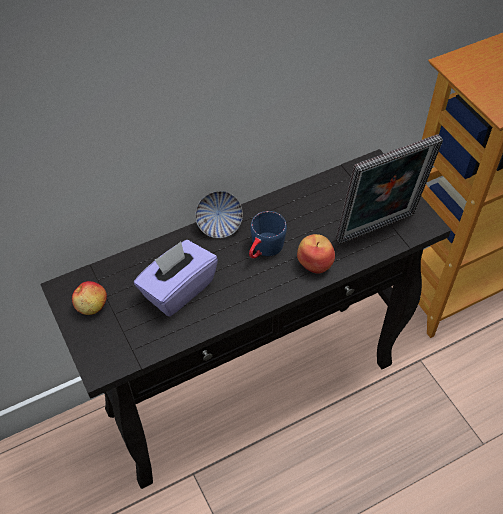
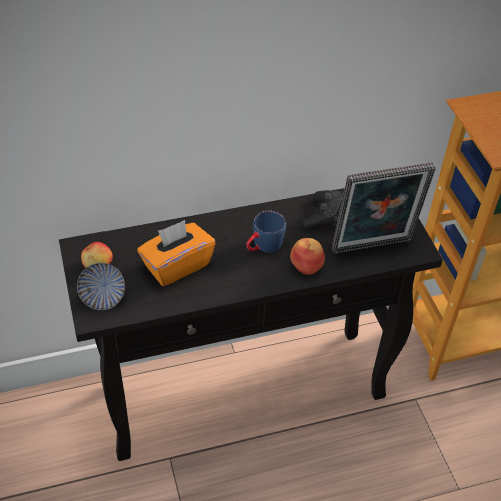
camera: 10 degrees right, 5 degrees down
(177, 289) = (176, 265): purple tissue box -> orange tissue box
(219, 226) = (228, 219): bowl -> bowl (103, 297)
(317, 204) = (323, 216): none -> black game controller

